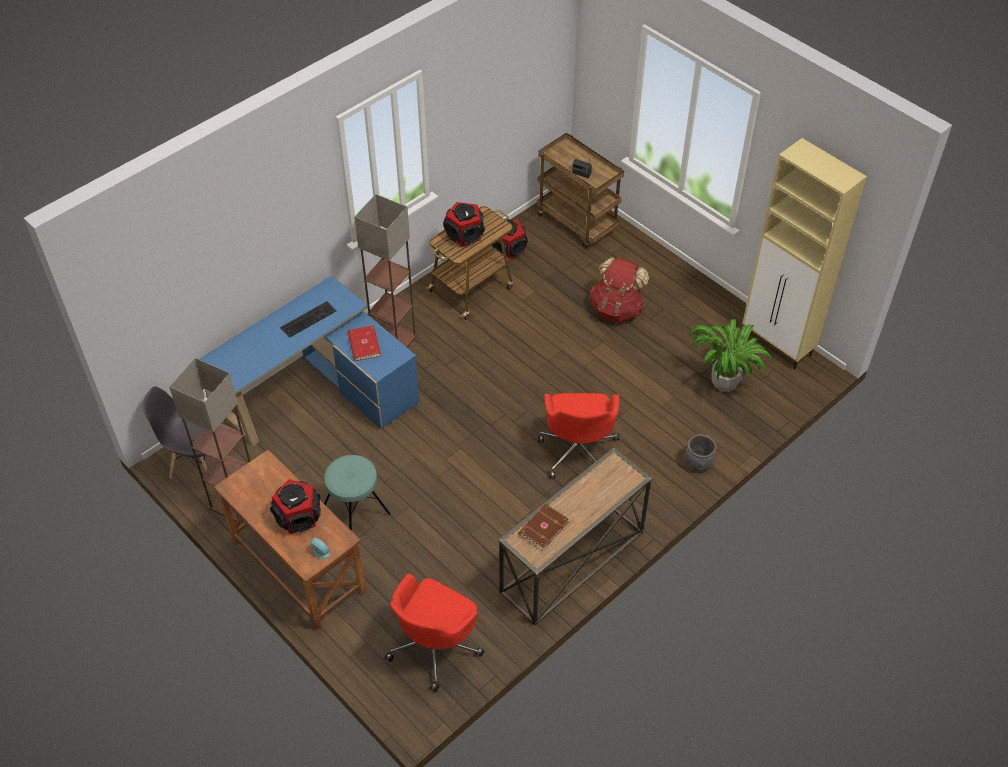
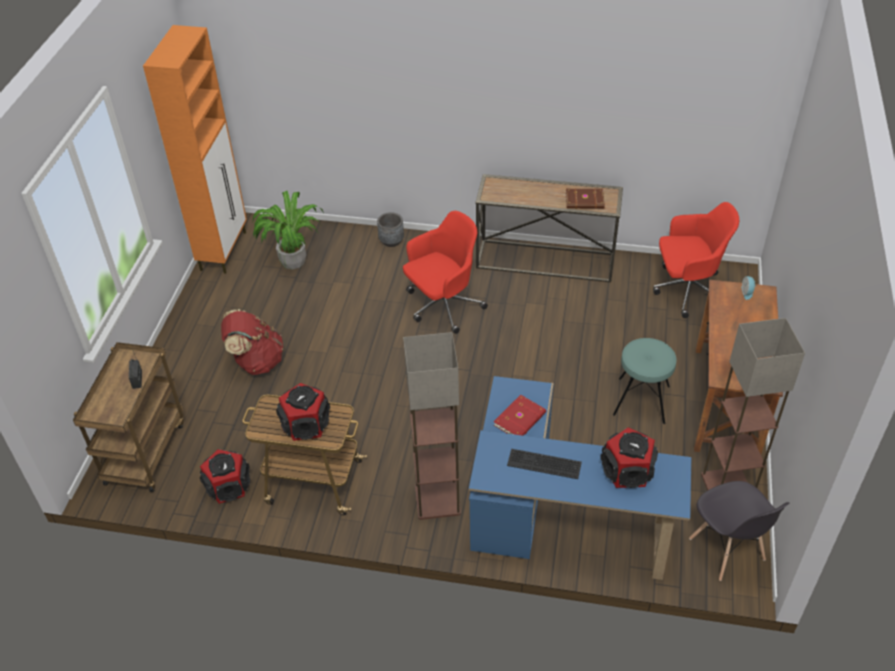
camera: 125 degrees left, 5 degrees down
(299, 516) = (737, 323): speaker -> speaker (627, 471)
(777, 345) = (224, 250): beige cabinet -> orange cabinet

